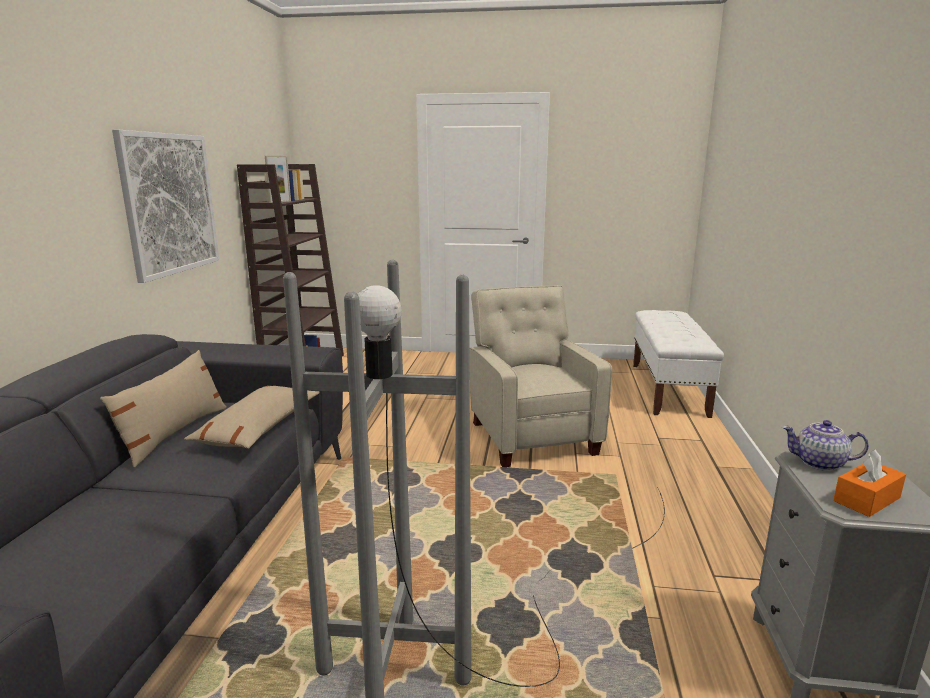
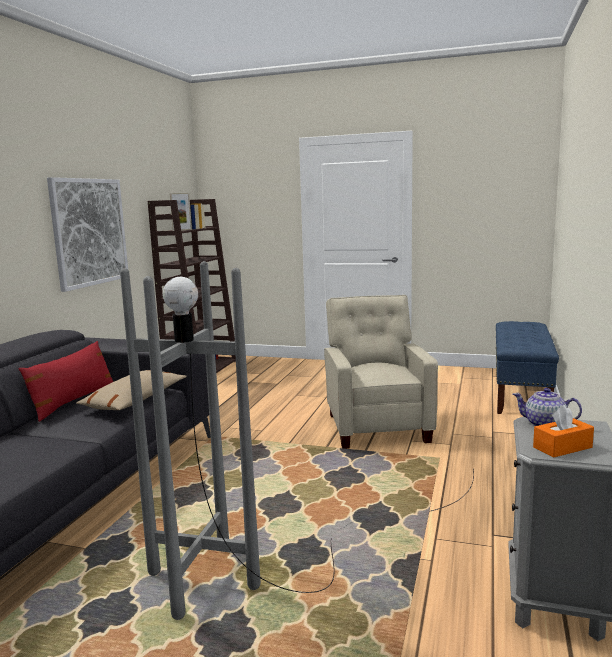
camera: 10 degrees right, 5 degrees down
(174, 433) = (73, 402): beige pillow -> red pillow
(668, 389) = (521, 393): white bench -> blue bench

